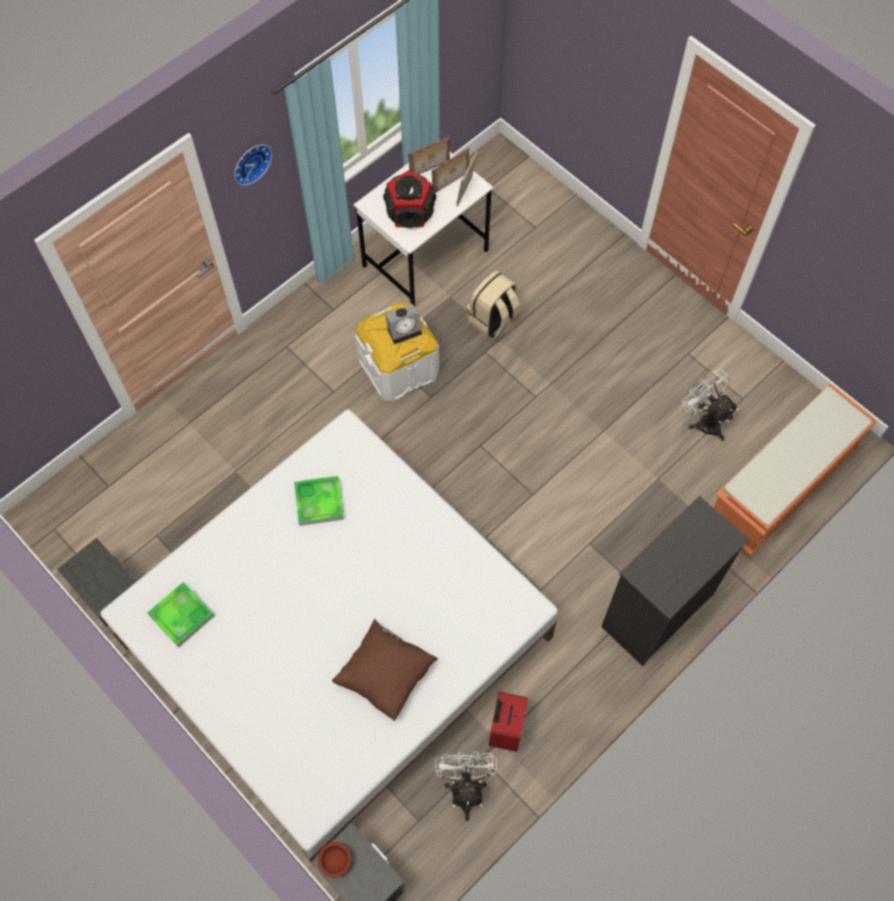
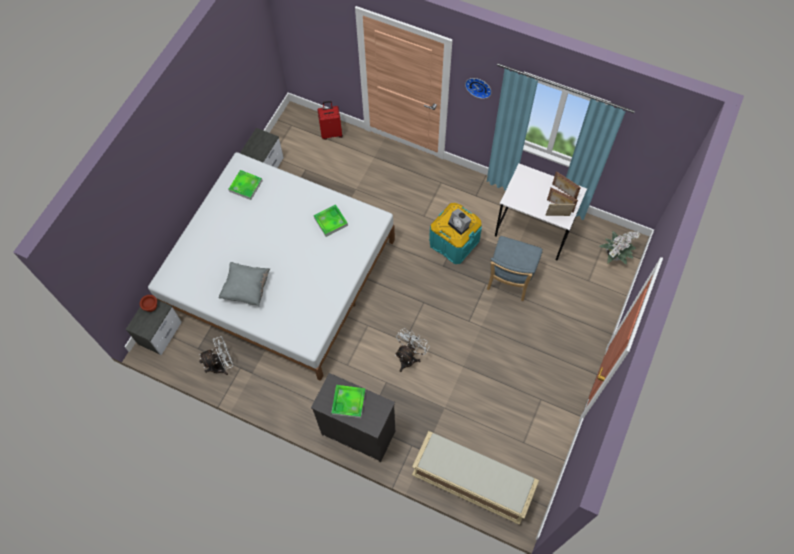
camera: 70 degrees right, 0 degrees up
(385, 675) = (246, 288): brown pillow -> grey pillow
(398, 368) = (454, 242): white storage box -> turquoise storage box
(410, 212) = (528, 193): speaker -> none
(493, 320) = (509, 280): beige backpack -> blue chair
(504, 729) = (259, 374): red suitcase -> red suitcase (331, 133)
(511, 181) = (615, 255): none -> potted plant
(678, 560) = (348, 402): none -> tray
(704, 420) = (497, 423): white fan -> white fan (409, 357)
(781, 486) = (471, 483): orange bench -> beige bench

